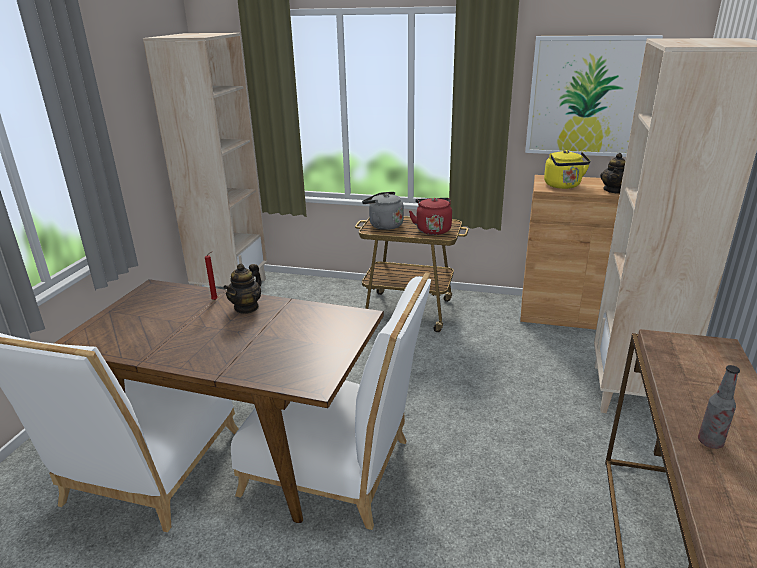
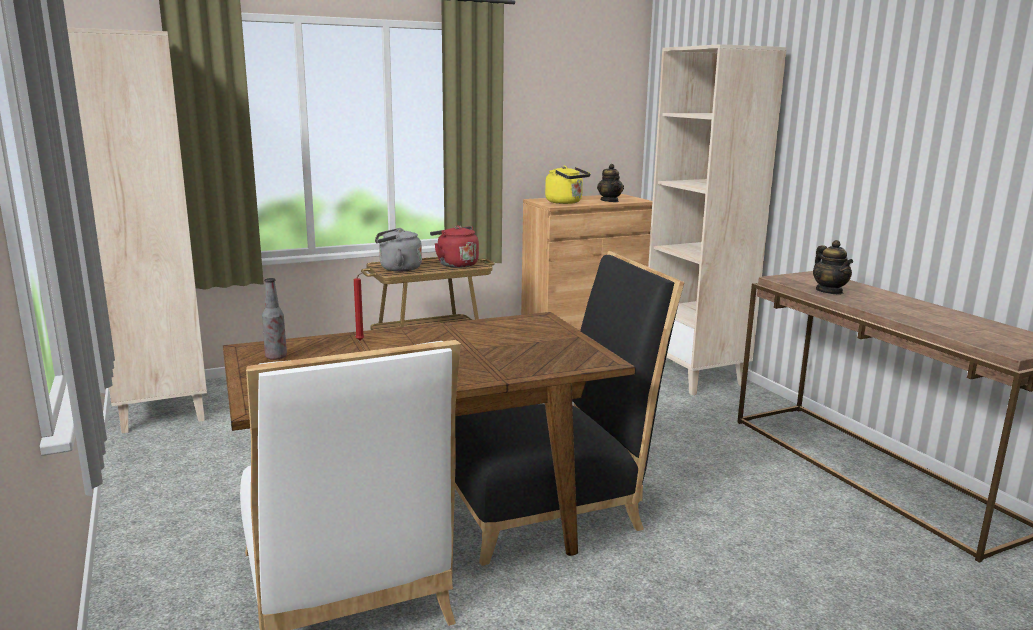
camera: 40 degrees left, 10 degrees down
(246, 307) = (412, 337): teapot -> teapot (829, 291)
(337, 470) = (549, 506): white chair -> black chair
(589, 97) = (563, 116): picture -> none
(710, 442) = (896, 310): bottle -> bottle (276, 357)

